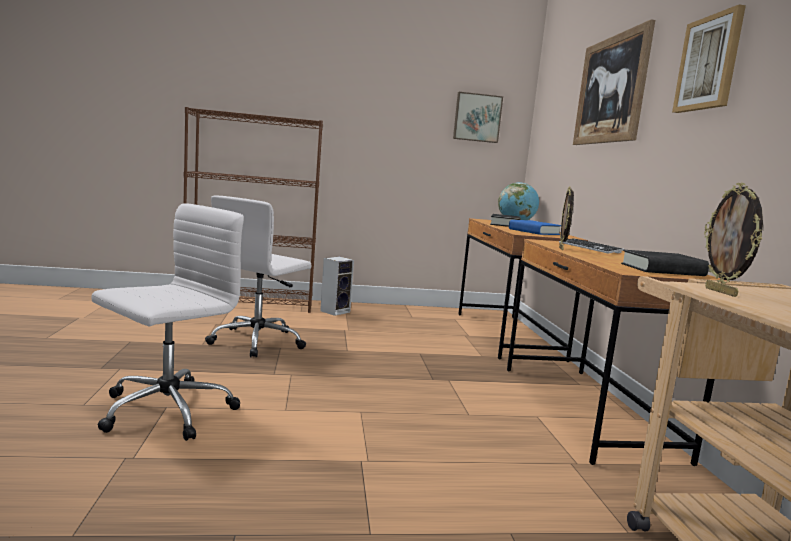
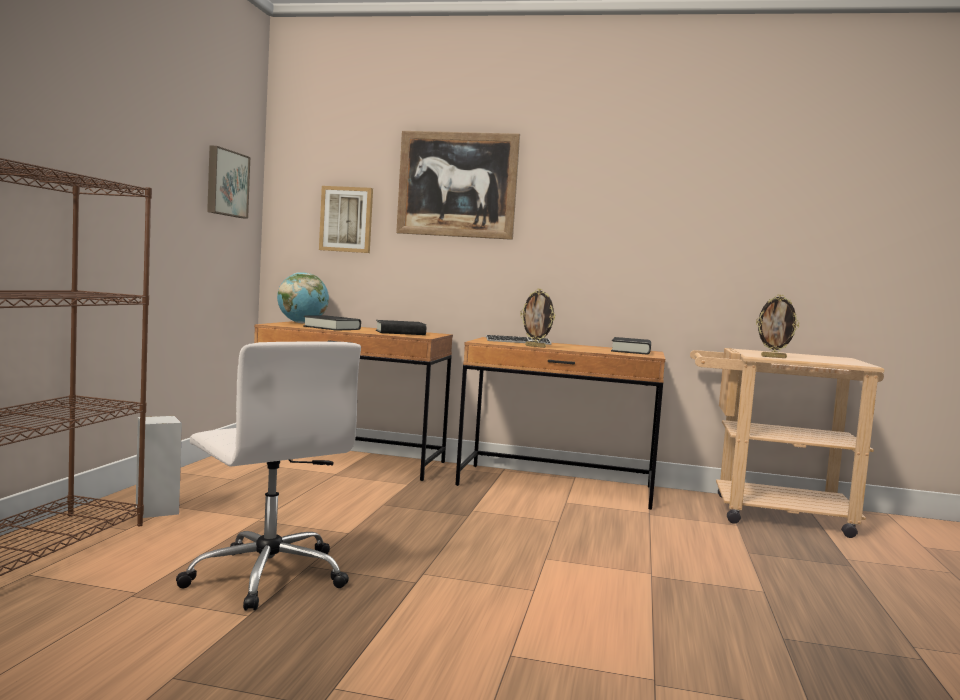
camera: 70 degrees left, 5 degrees down
(165, 411) = (525, 656): white office chair -> none
(533, 232) = (400, 333): blue book -> black book
(709, 63) = (600, 189): picture -> picture (346, 219)

